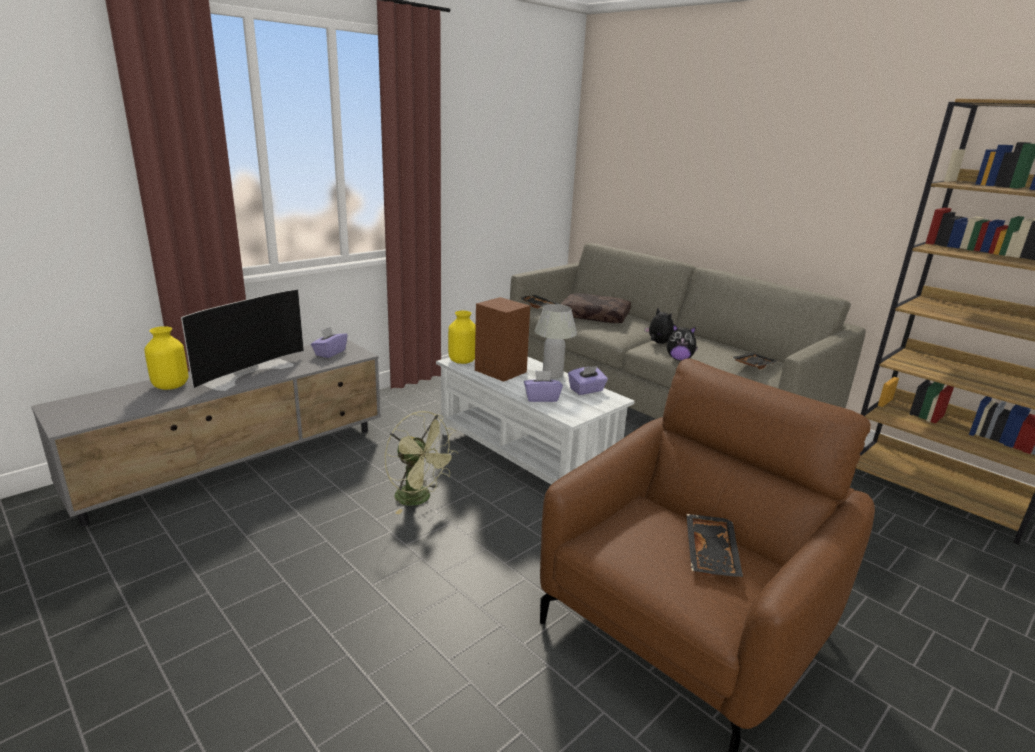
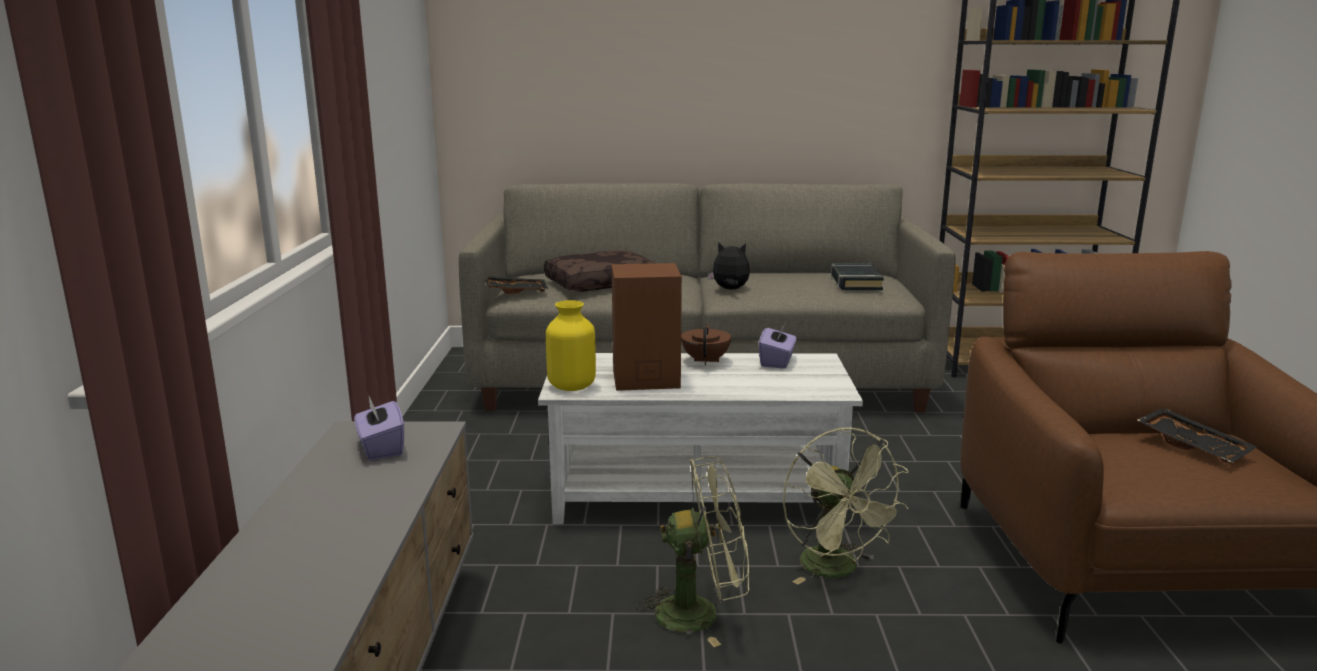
camera: 45 degrees left, 5 degrees down
(171, 386) = (228, 629): yellow vase -> none
(248, 372) = (324, 534): television -> none
(512, 522) = (837, 570): none -> green fan
(541, 398) = (763, 387): purple tissue box -> none
(552, 375) = (706, 360): white table lamp -> brown teapot
(679, 359) = (785, 298): plush toy -> none
(753, 365) = (855, 282): black tray -> black book

